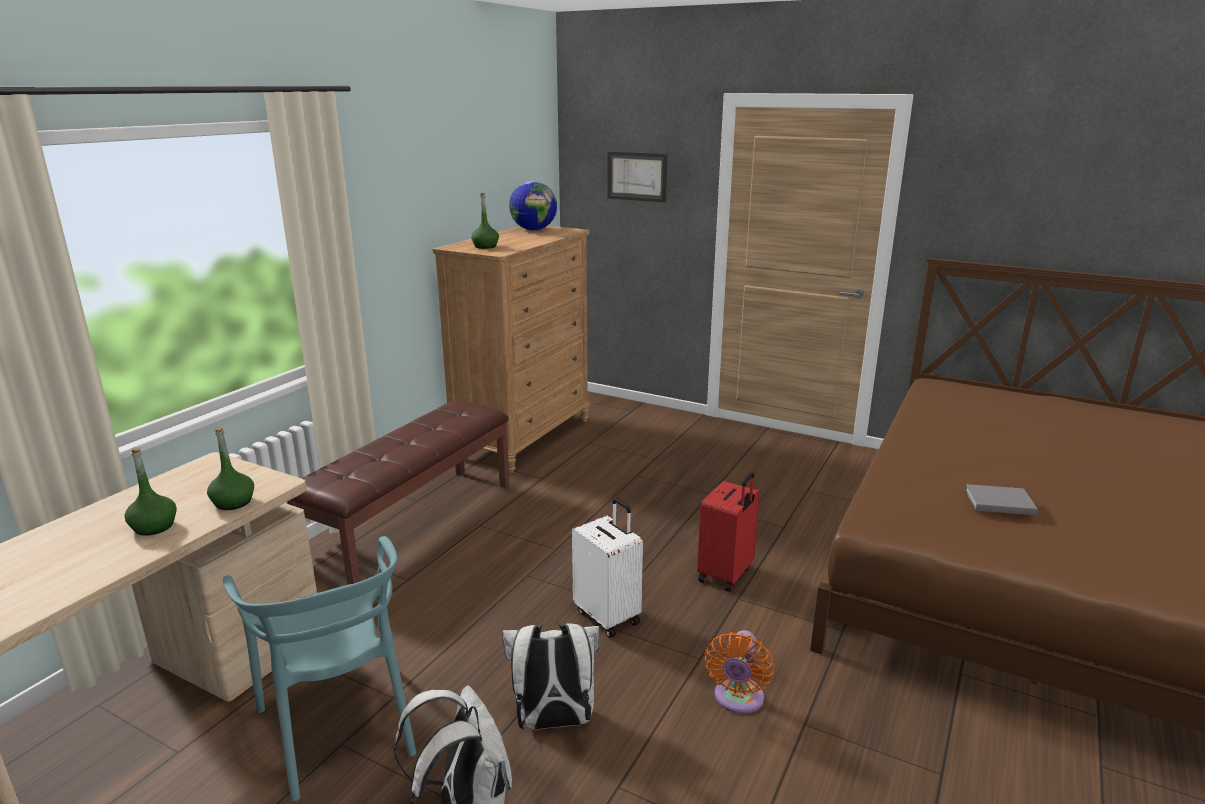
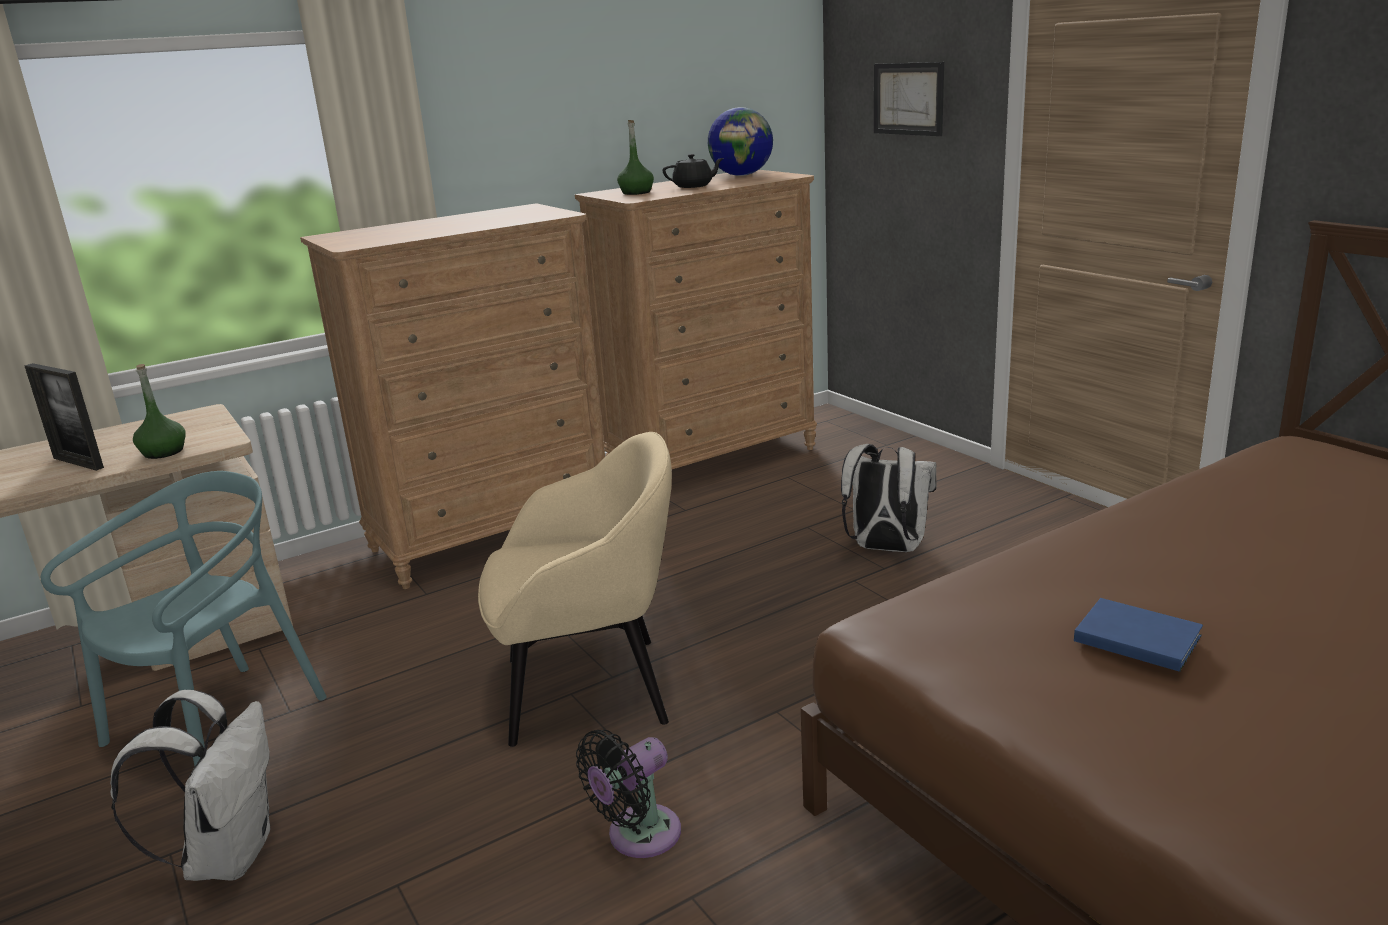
camera: 30 degrees right, 0 degrees up
(154, 526) = (78, 463): green bottle -> picture frame
(340, 727) = (218, 726): turquoise chair -> turquoise chair turned 150 degrees counterclockwise
(414, 524) = (492, 536): brown bench -> brown dresser
(519, 240) = (694, 186): none -> black teapot
(553, 721) = (408, 788): white backpack -> white backpack (885, 548)
(608, 616) = (591, 689): white suitcase -> beige armchair
(726, 575) = (793, 677): red suitcase -> none
(737, 700) = (638, 836): orange fan -> black fan
(997, 502) = (1134, 636): grey book -> blue book

